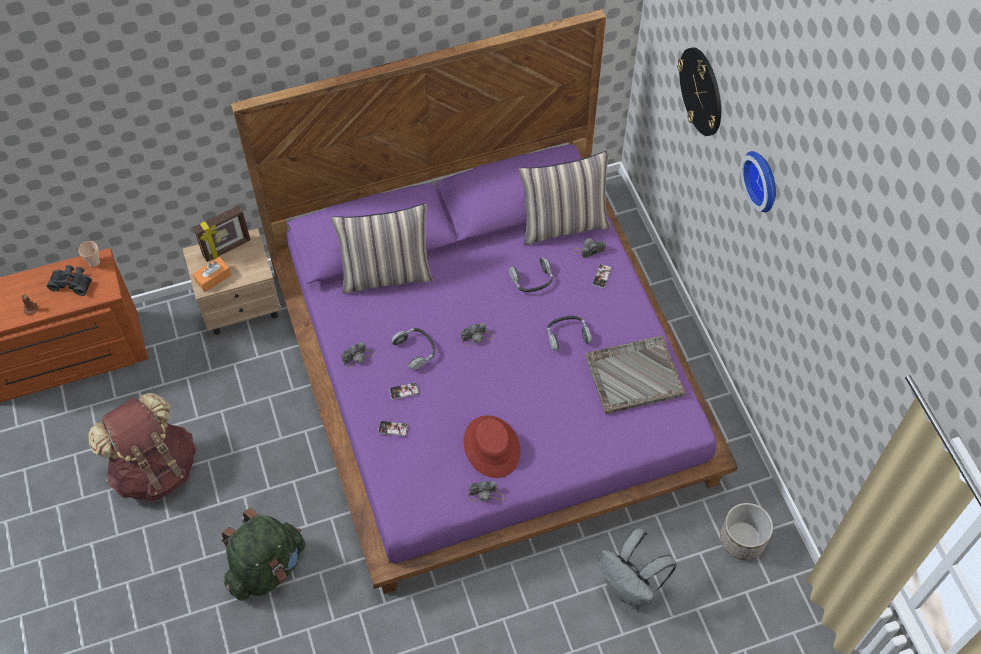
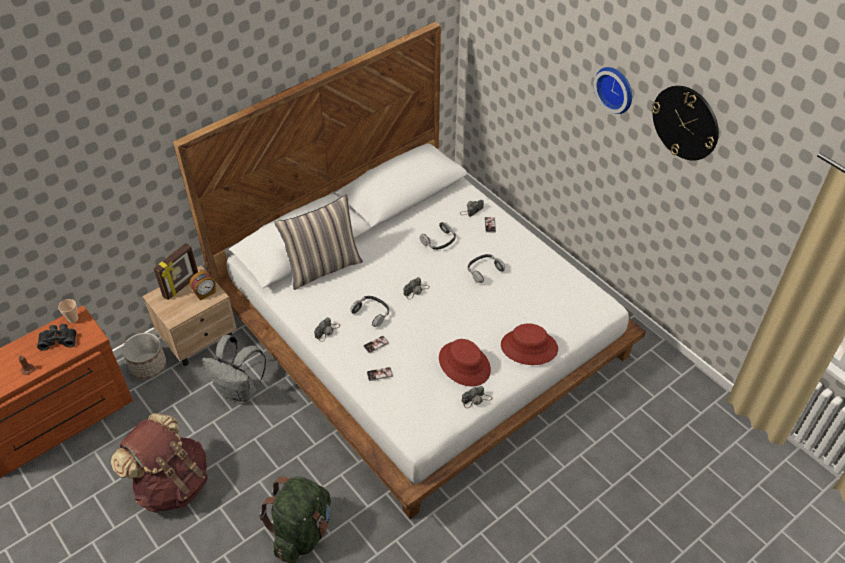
camera: 20 degrees left, 10 degrees down
(213, 278) = (178, 310): orange tissue box -> none
(249, 266) = (205, 293): none -> alarm clock
(490, 373) = (422, 330): purple bed -> white bed
(563, 224) = (444, 198): pillow -> none
(574, 450) = (529, 347): none -> red hat
(630, 588) = (602, 450): grey backpack -> grey backpack (240, 391)
(633, 376) = (547, 284): grey tray -> none
(701, 91) = (536, 52): wall clock -> wall clock (685, 122)
(742, 540) = (665, 389): planter -> planter (148, 366)

